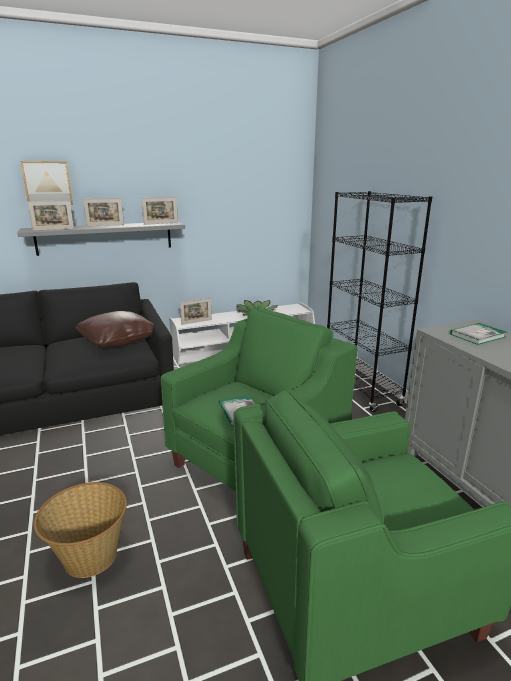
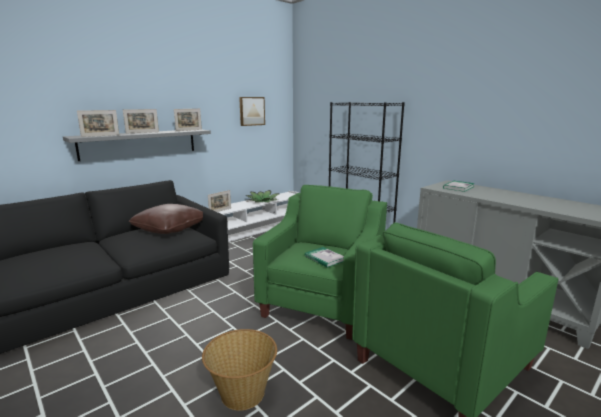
camera: 20 degrees left, 5 degrees down
(47, 183) = (89, 96): picture -> picture (251, 111)

